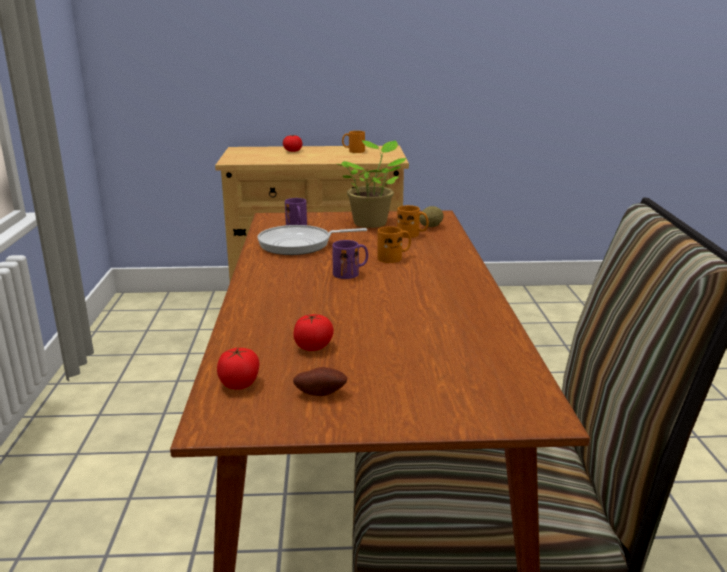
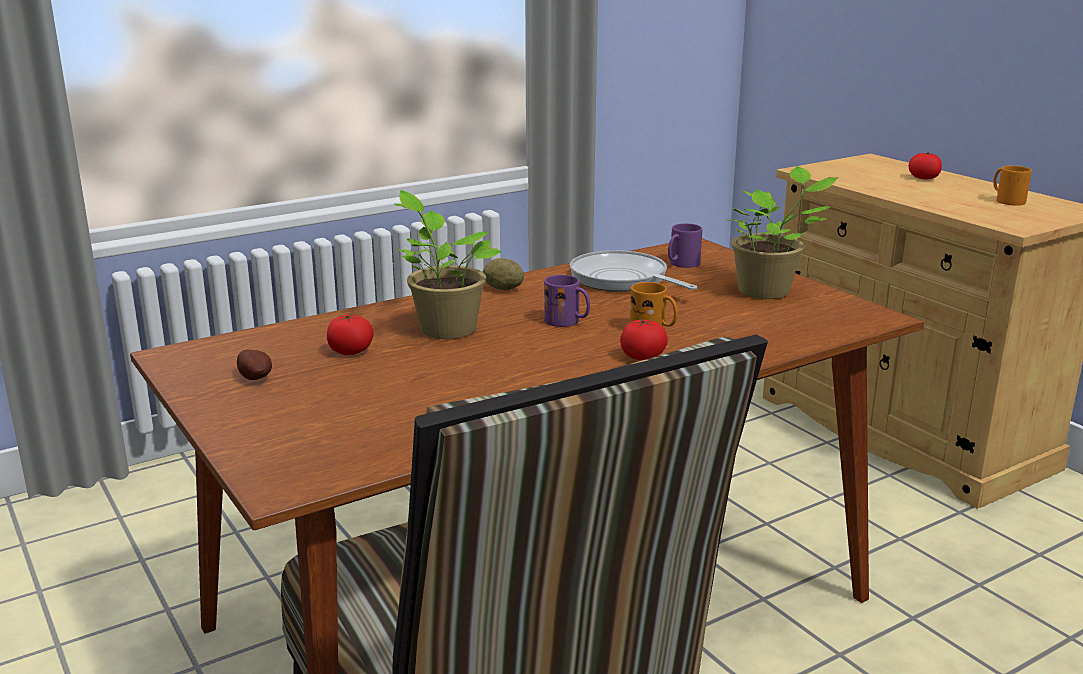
camera: 60 degrees right, 0 degrees up
(239, 384) = (249, 344): tomato -> tomato (643, 357)
(311, 308) = (444, 328): none -> potted plant
(412, 235) = (760, 321): orange mug -> none
(430, 226) = (815, 323): potato -> potato (503, 289)

